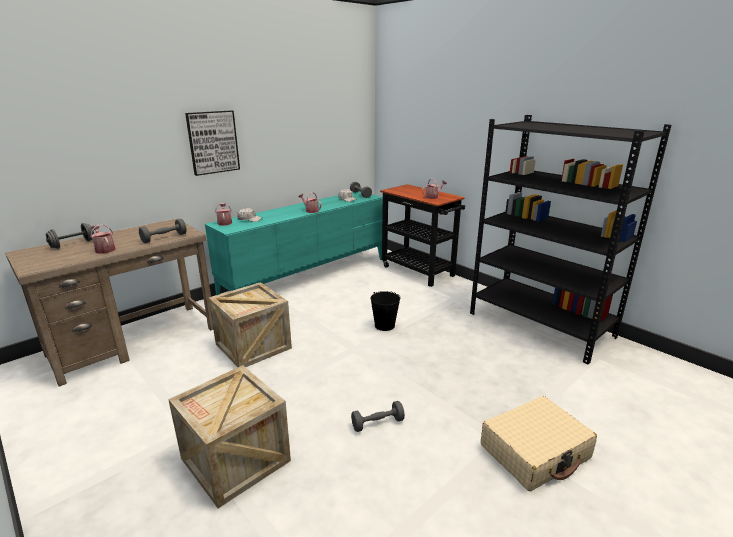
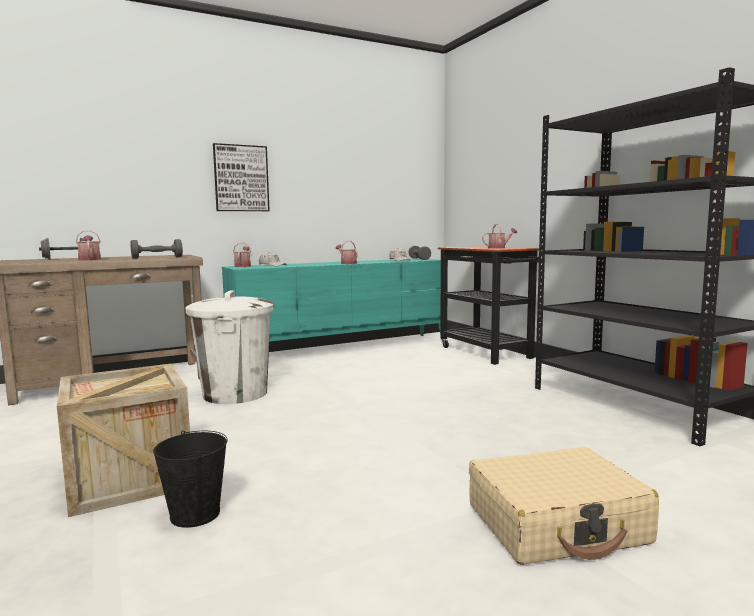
camera: 15 degrees right, 15 degrees down
(253, 346) = (235, 394): crate -> white trash can
(377, 423) = (334, 469): grey dumbbell -> none
(384, 325) = (409, 390): black bucket -> black bucket (195, 514)

